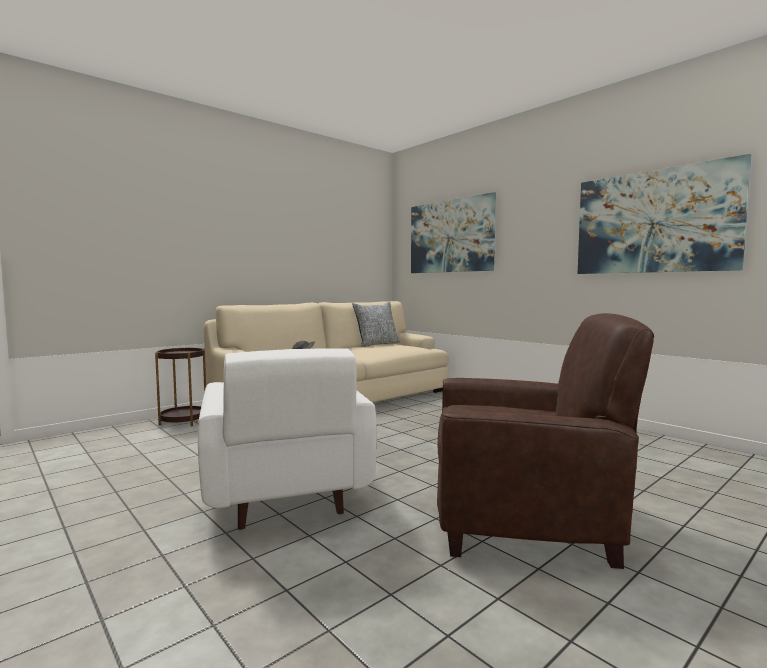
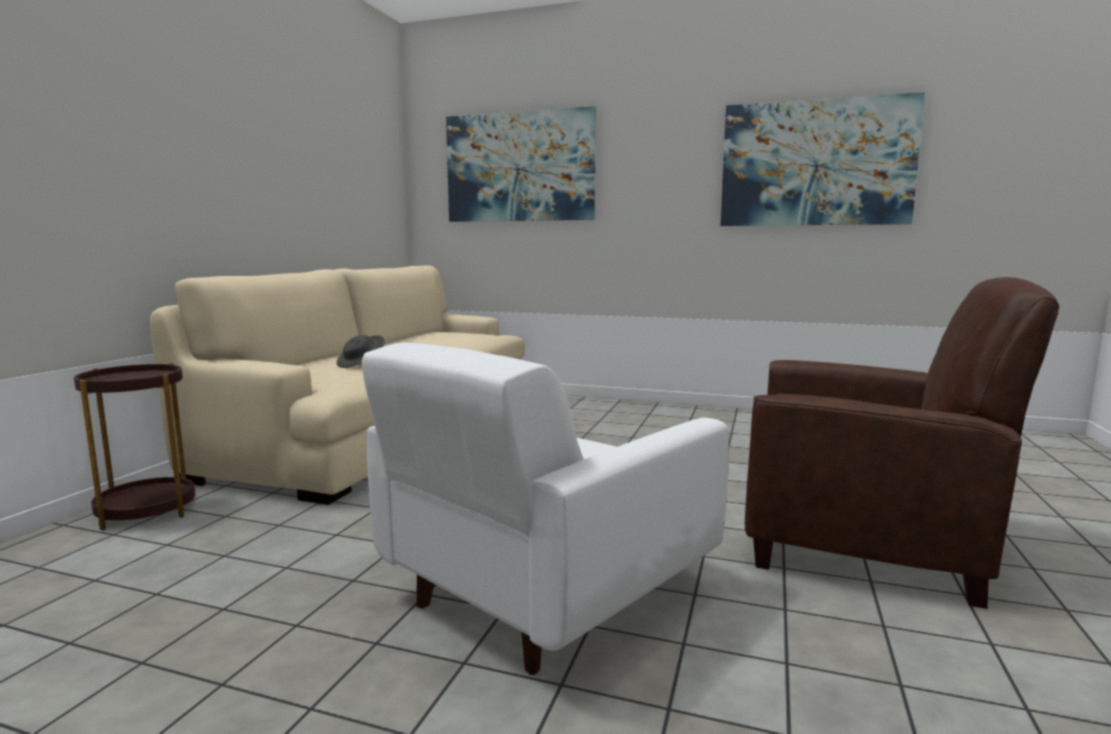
camera: 30 degrees left, 5 degrees up
(284, 493) = (544, 591): white armchair -> white armchair turned 90 degrees clockwise
(376, 344) = (422, 334): pillow -> none
(523, 519) = (863, 541): brown armchair -> brown armchair turned 45 degrees clockwise

